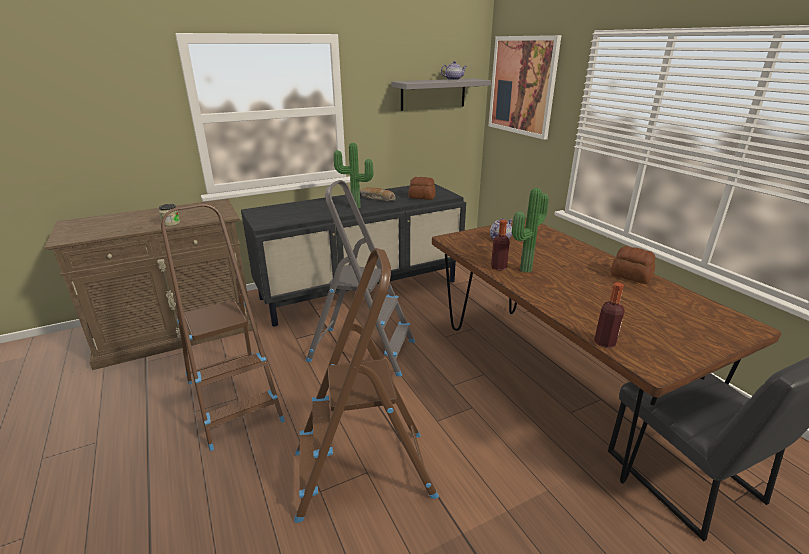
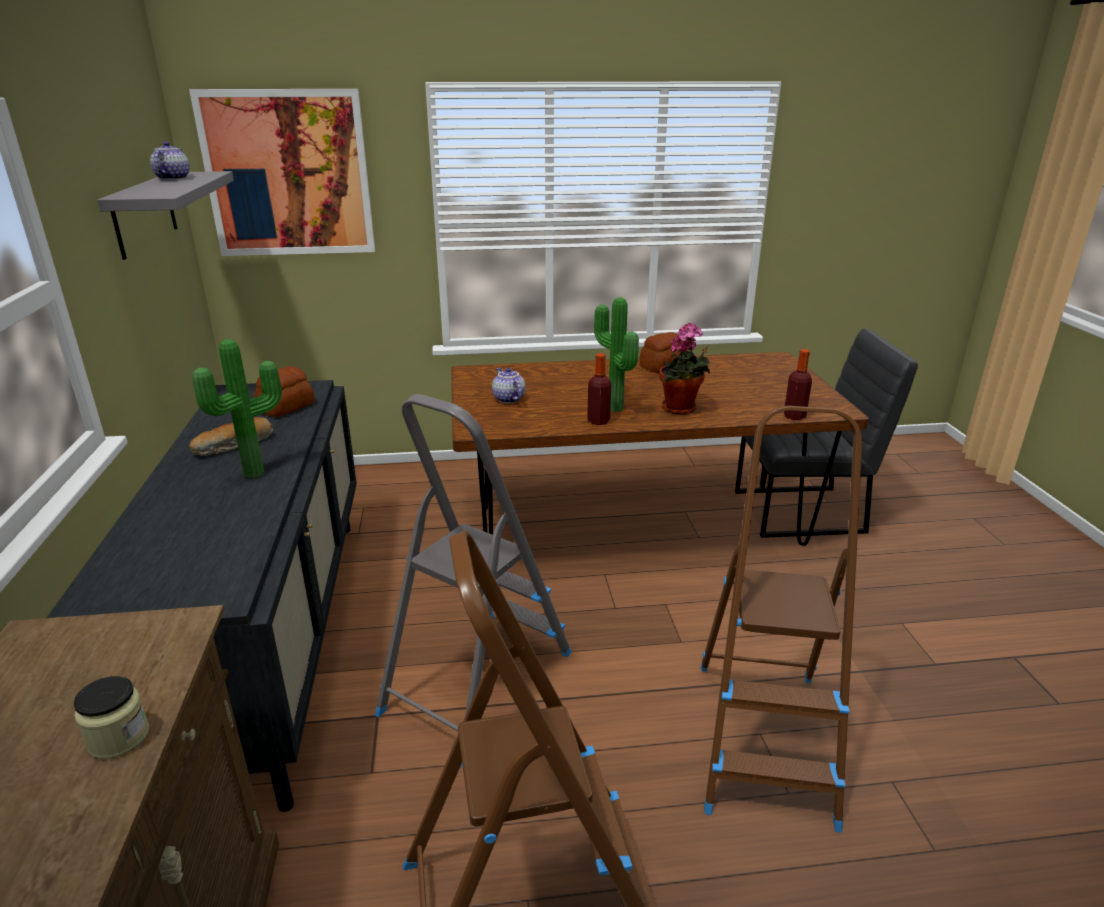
camera: 70 degrees left, 0 degrees up
(554, 292) = (681, 409): none -> potted plant

